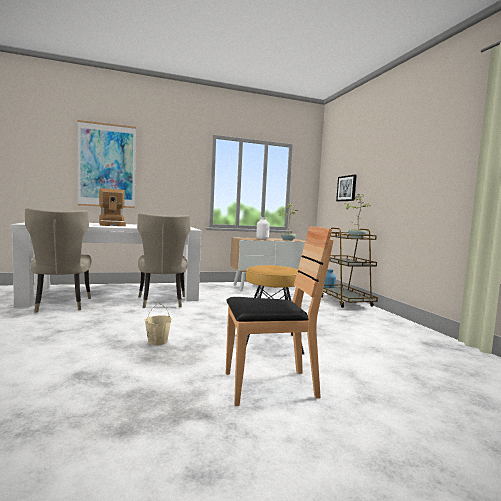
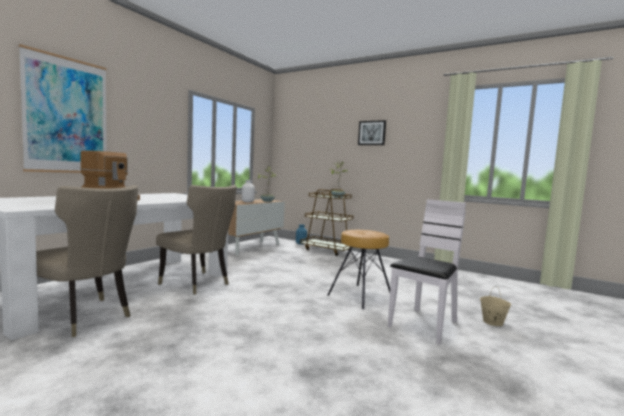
camera: 40 degrees left, 0 degrees up
(157, 342) = (290, 321): beige bucket -> beige bucket (492, 322)
(269, 386) = (424, 325): brown chair -> white chair
(347, 188) = (311, 154): picture -> picture (372, 133)

